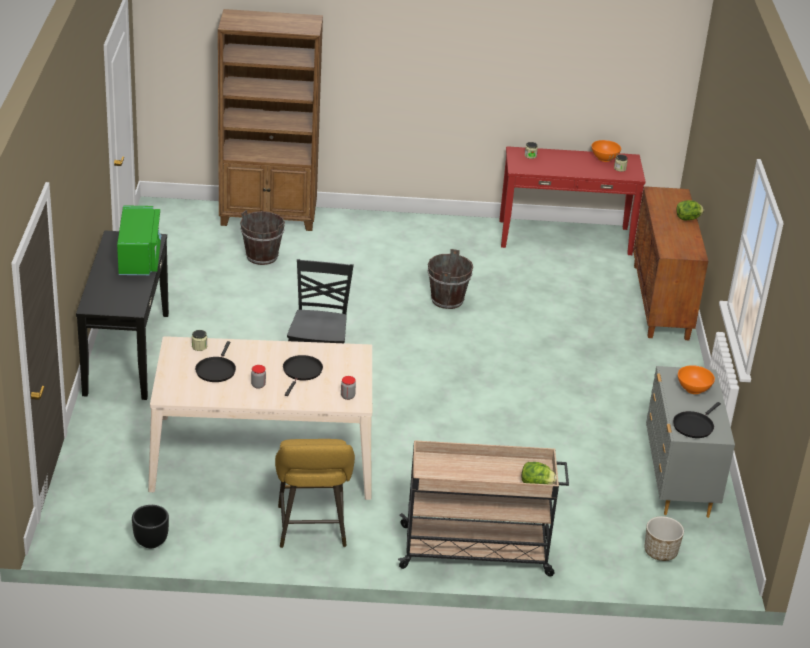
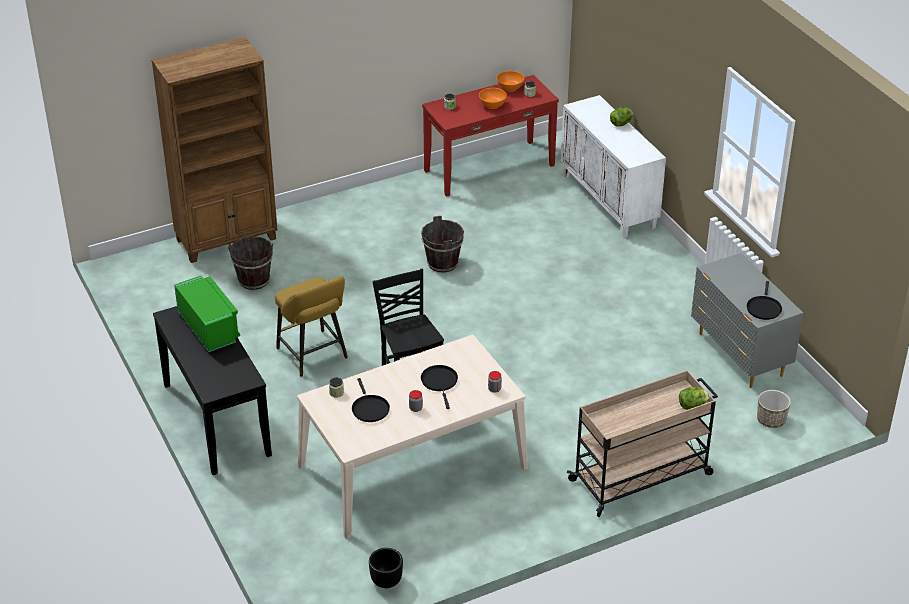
camera: 25 degrees left, 5 degrees up
(312, 530) = (504, 514): yellow stool -> yellow stool (314, 356)
(661, 302) = (609, 201): brown cabinet -> white cabinet
(693, 389) = (739, 276): orange bowl -> orange bowl (492, 105)

